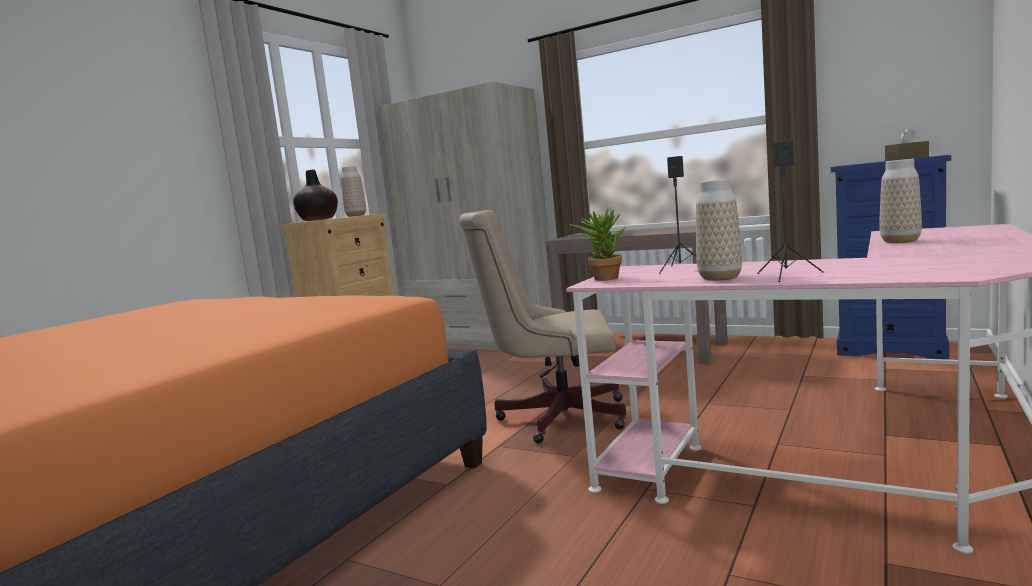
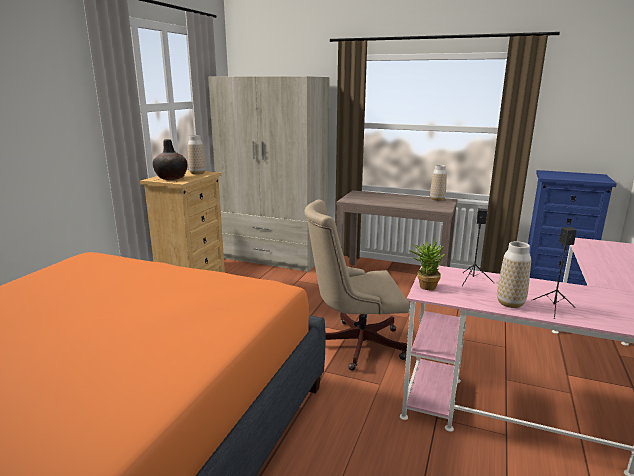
camera: 10 degrees left, 10 degrees up
(900, 241) = (598, 262): vase -> vase (437, 199)
(906, 158) = (587, 178): brown tissue box -> none

